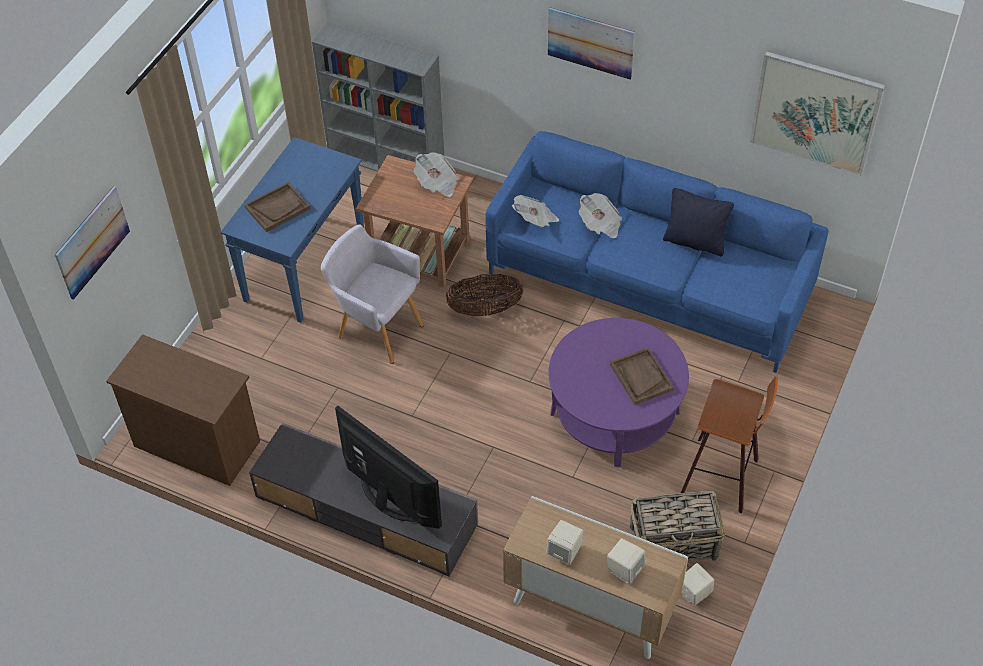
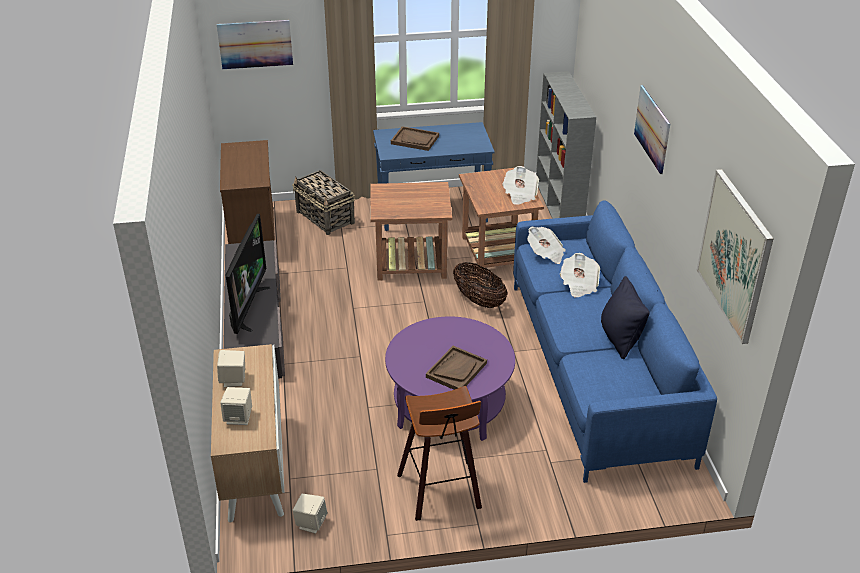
camera: 55 degrees right, 15 degrees down
(377, 328) = (412, 262): grey armchair -> brown side table
(674, 542) = (352, 491): basket -> basket (325, 218)

